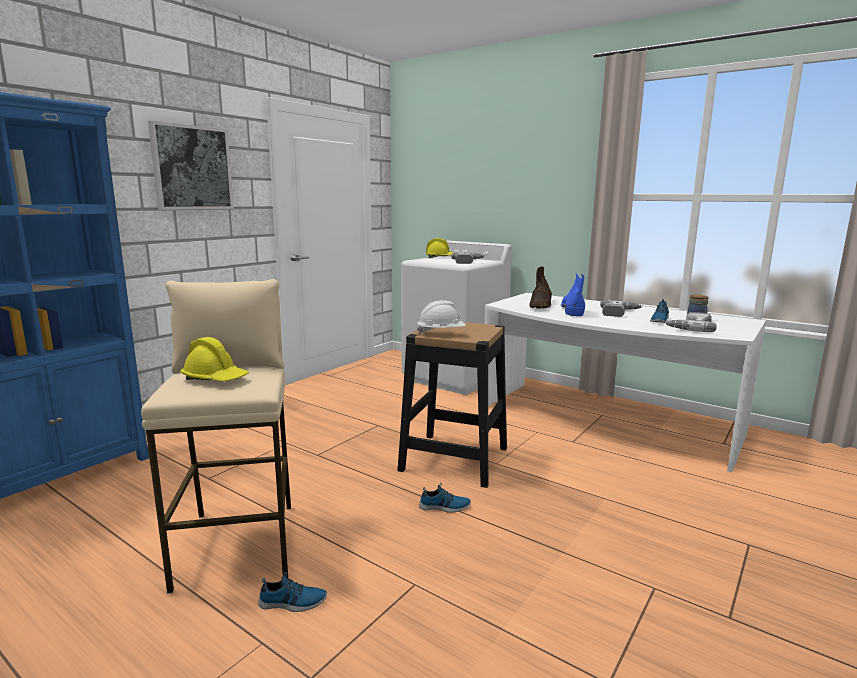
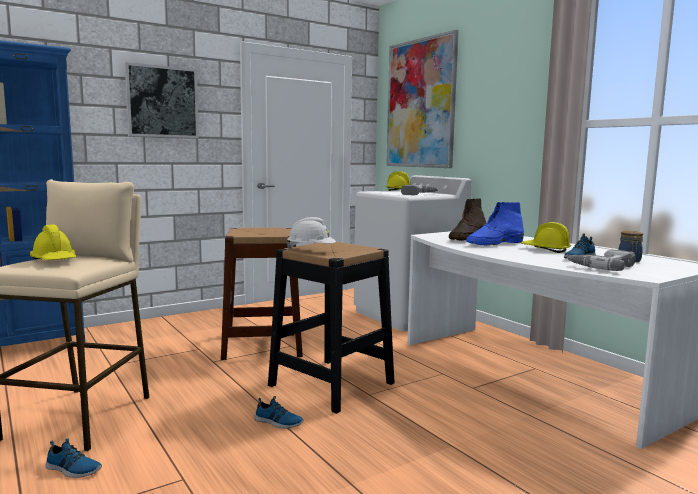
camera: 20 degrees right, 5 degrees down
(349, 428) = (262, 344): none -> brown stool
(447, 169) = (420, 104): none -> picture
(572, 310) = (494, 244): blue boot -> blue boot turned 150 degrees counterclockwise
(620, 313) = (545, 249): power drill -> yellow hard hat

